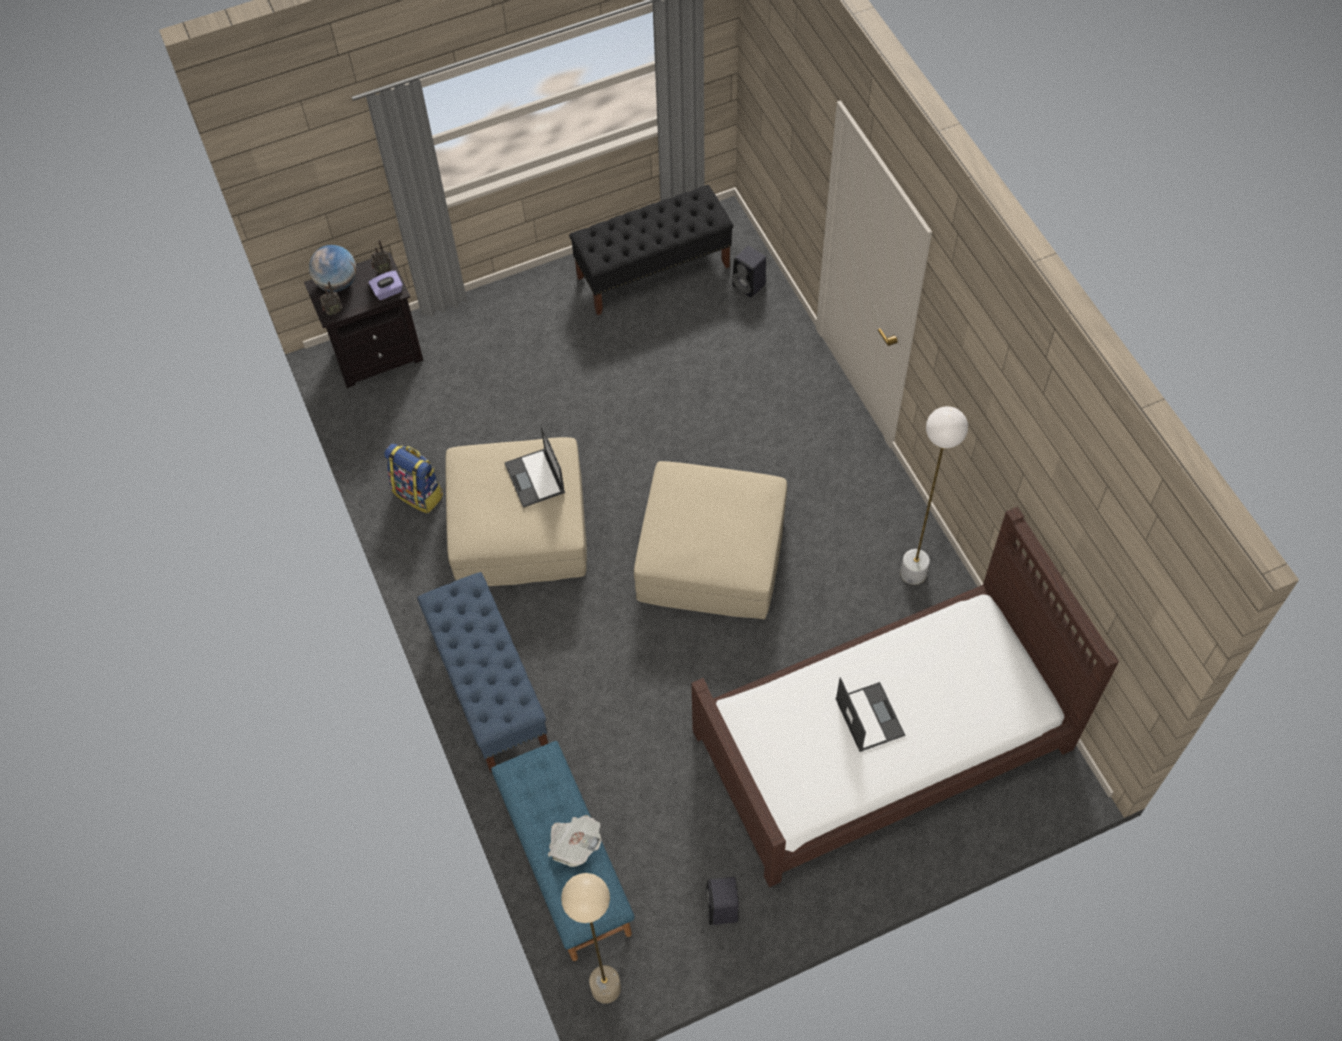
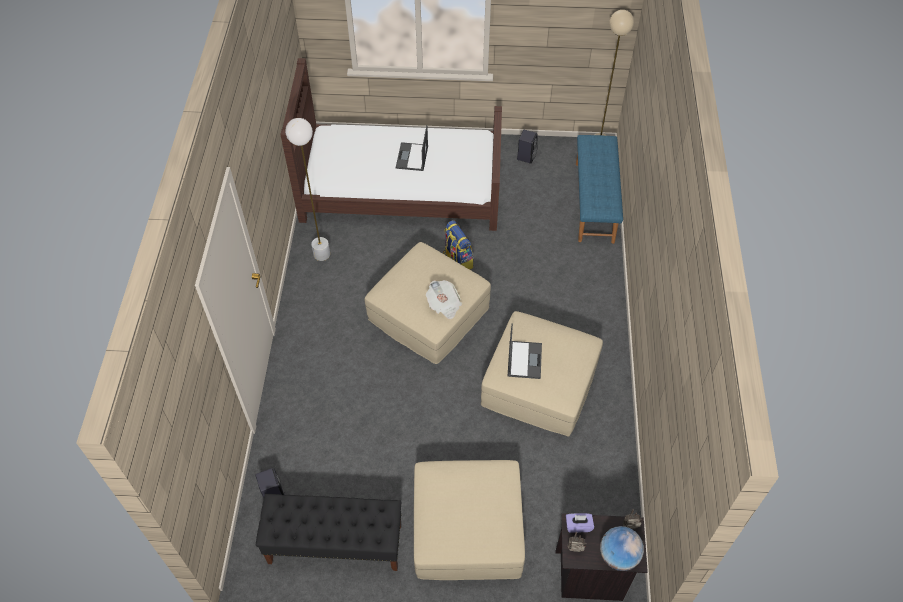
camera: 155 degrees left, 5 degrees down
(419, 493) = (599, 439): backpack -> backpack (457, 261)
(489, 688) = (601, 297): blue bench -> none
(526, 341) = (467, 527): none -> beige ottoman
(574, 844) = (594, 167): newspaper -> newspaper (444, 305)

